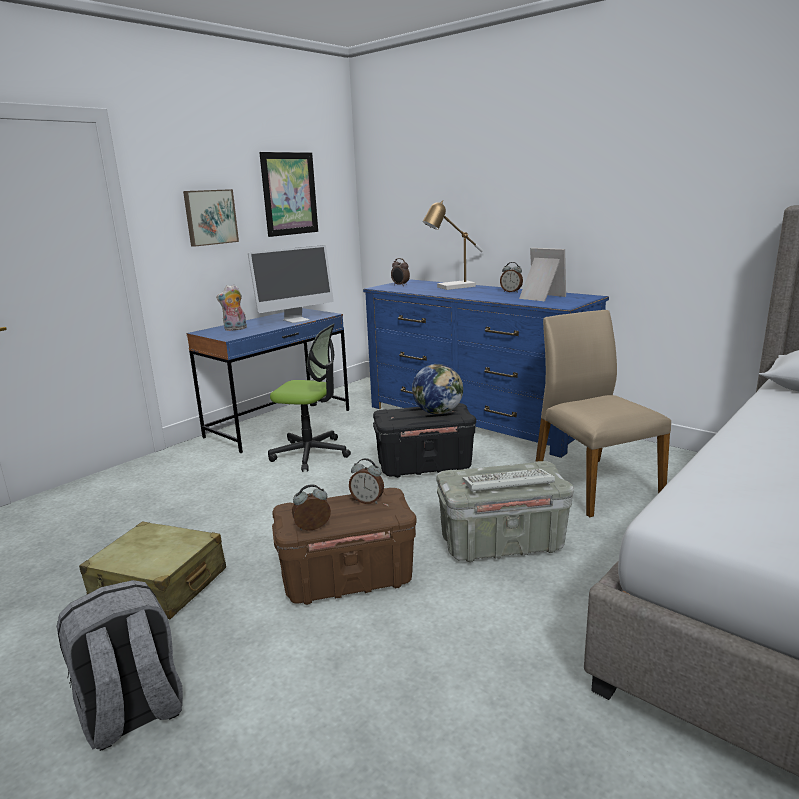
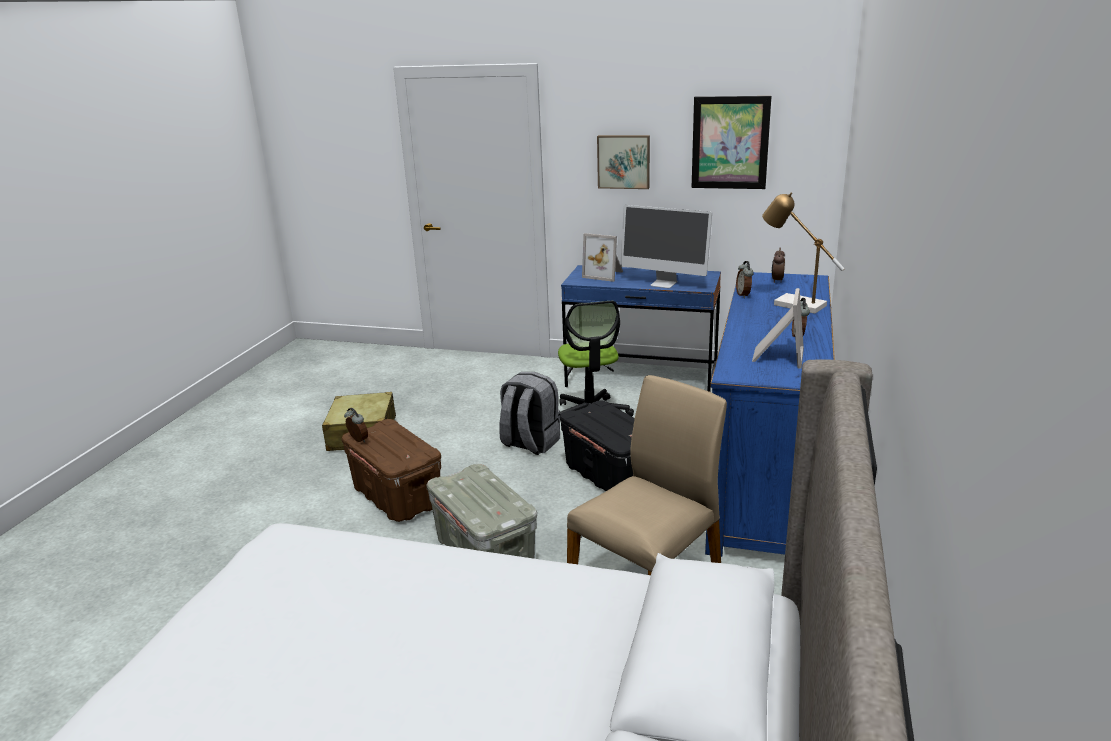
camera: 65 degrees right, 5 degrees up
(132, 714) = (249, 475): grey backpack -> grey backpack (529, 443)
(235, 329) = (605, 275): plush toy -> picture frame
(367, 501) = (407, 447): alarm clock -> alarm clock (744, 295)
(438, 412) = (618, 429): globe -> none
(506, 484) = (467, 498): keyboard -> none

